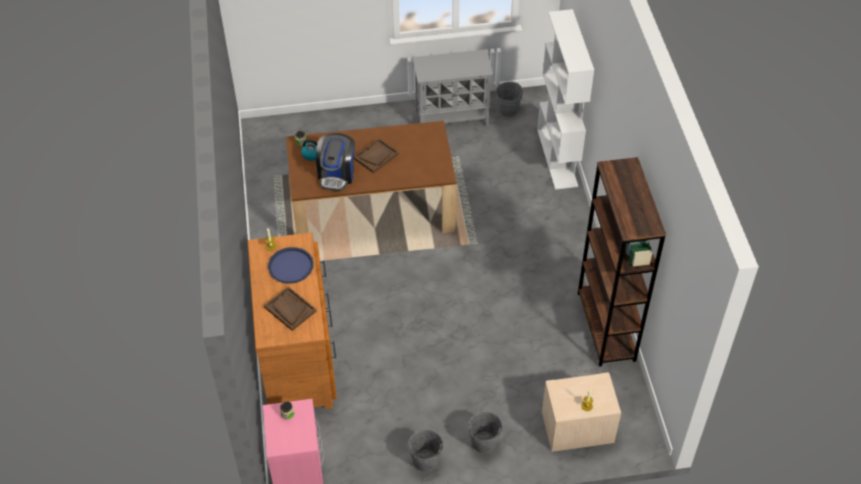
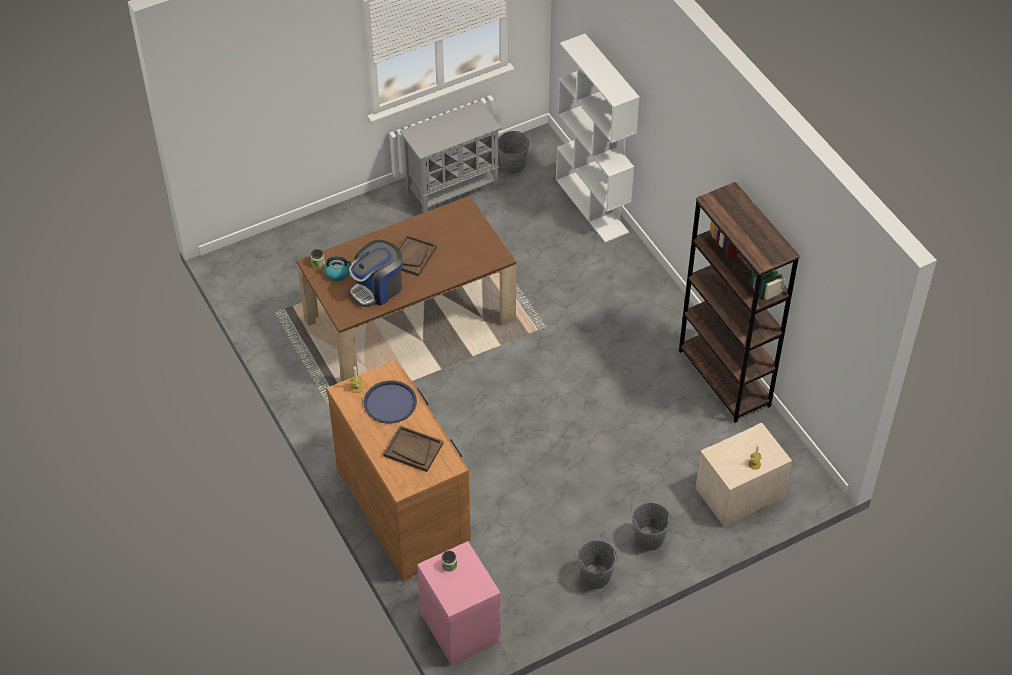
camera: 20 degrees left, 0 degrees up
(337, 174) = (377, 288): coffee machine -> coffee machine turned 60 degrees clockwise

